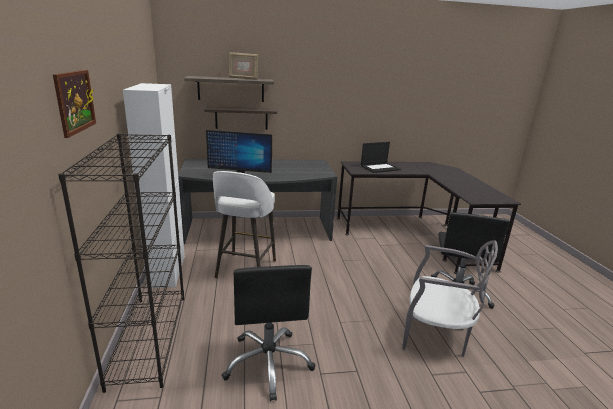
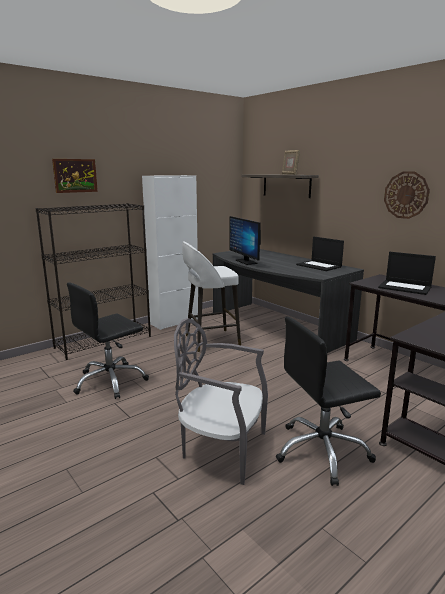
camera: 60 degrees right, 5 degrees down
(241, 118) = (292, 214): shelf -> none
(297, 164) = (319, 266): none -> laptop
(357, 97) = (406, 195): none -> wall clock
(435, 335) = (221, 449): grey chair -> grey chair turned 120 degrees clockwise

